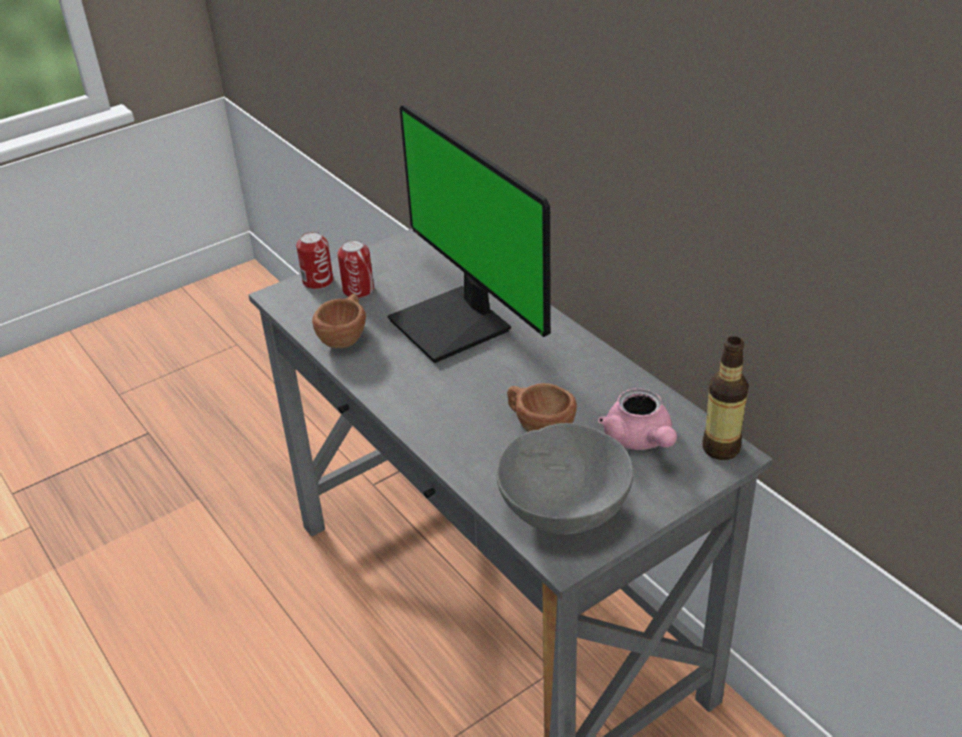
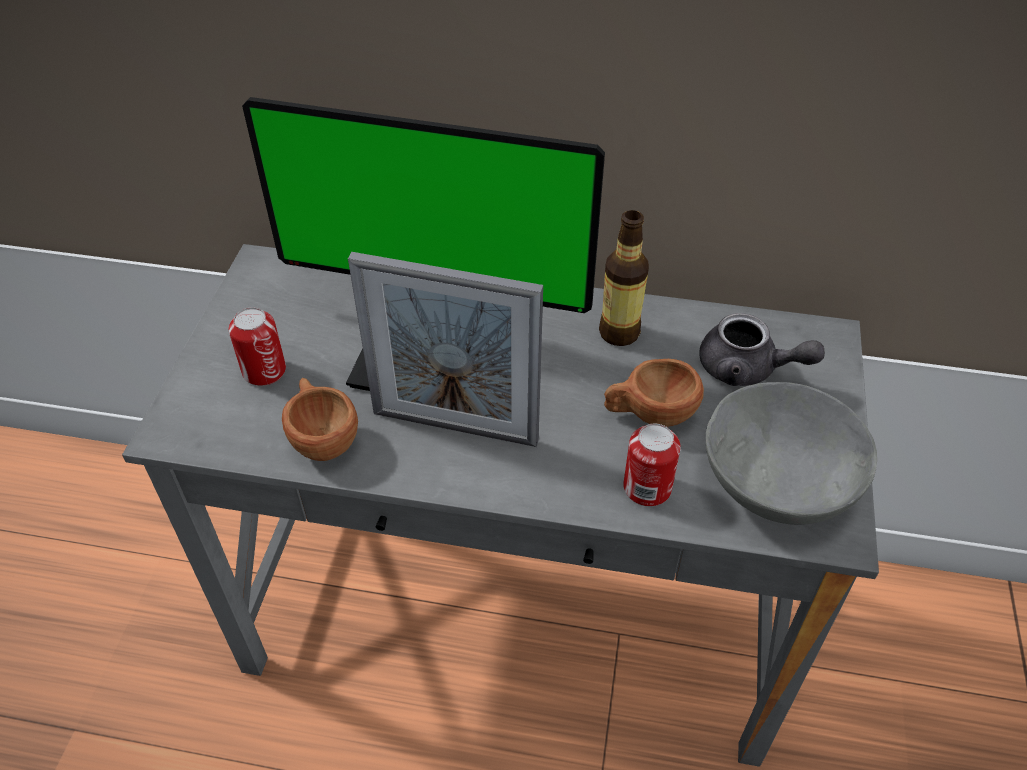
camera: 45 degrees left, 10 degrees up
(318, 281) = (198, 387): can -> can (647, 488)
(418, 370) = (455, 427): none -> picture frame
(640, 440) = (747, 369): pink teapot -> grey teapot
(720, 448) = (815, 336): bottle -> bottle (619, 333)

